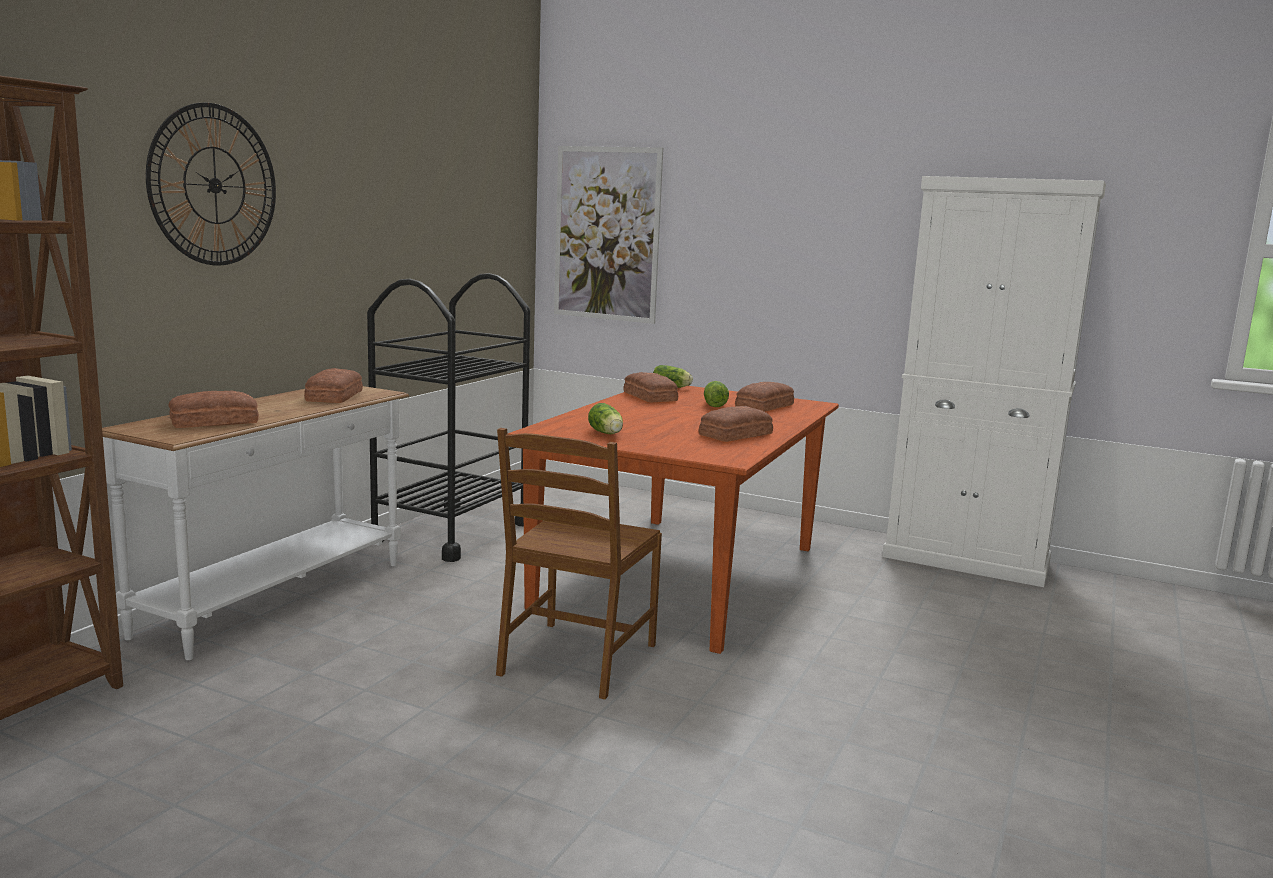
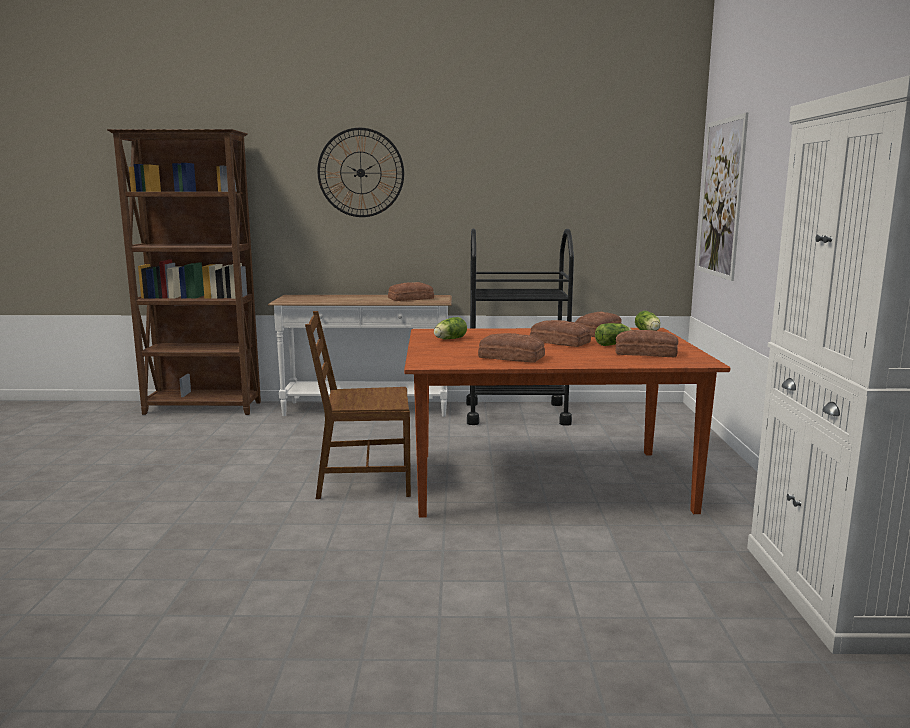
camera: 65 degrees right, 0 degrees up
(213, 421) = (320, 298): bread -> bread (559, 342)

